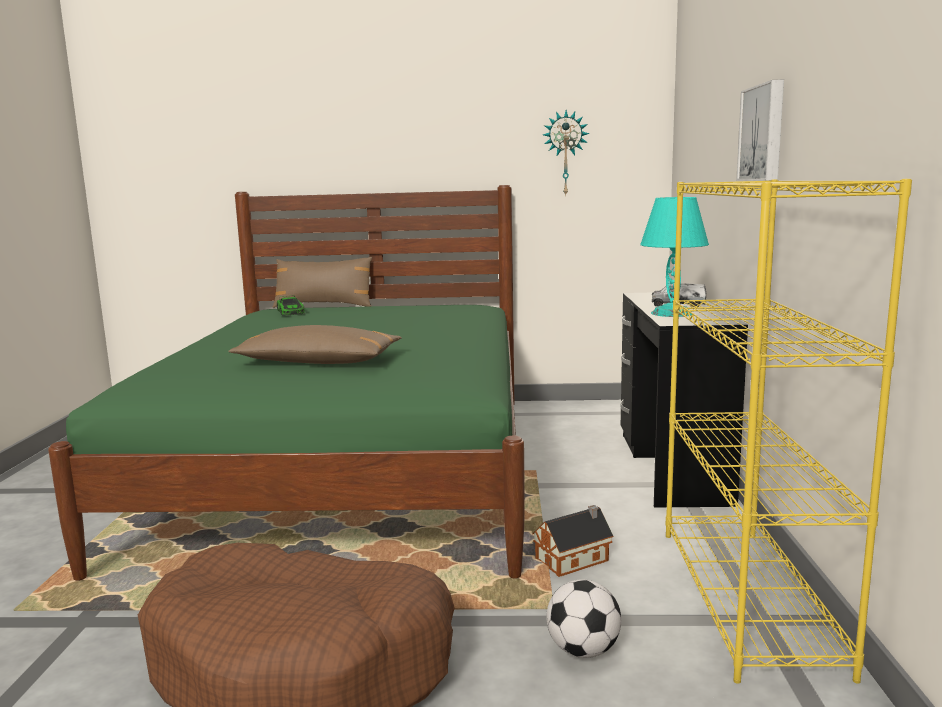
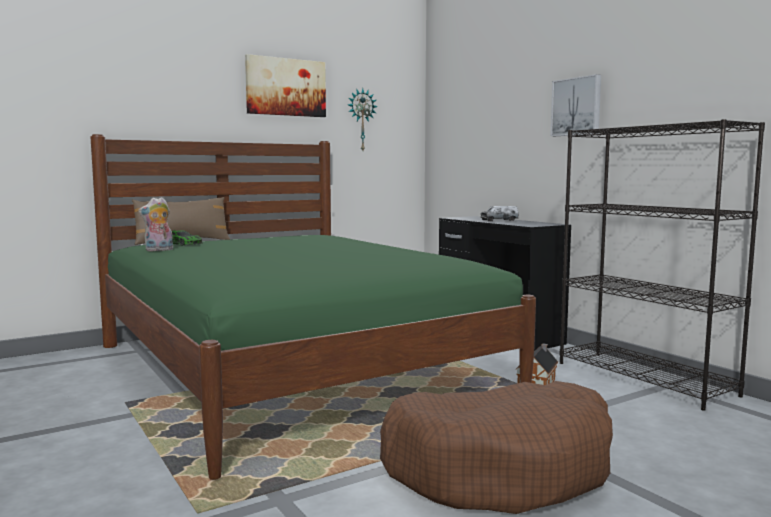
camera: 35 degrees left, 5 degrees down
(247, 320) = (158, 250): none -> plush toy
(318, 362) = (343, 262): brown pillow -> none
(457, 120) = (285, 87): none -> picture
(583, 651) = (622, 418): football -> none
(671, 313) = (512, 223): turquoise table lamp -> none
(748, 597) = (645, 379): yellow bookcase -> black bookcase

